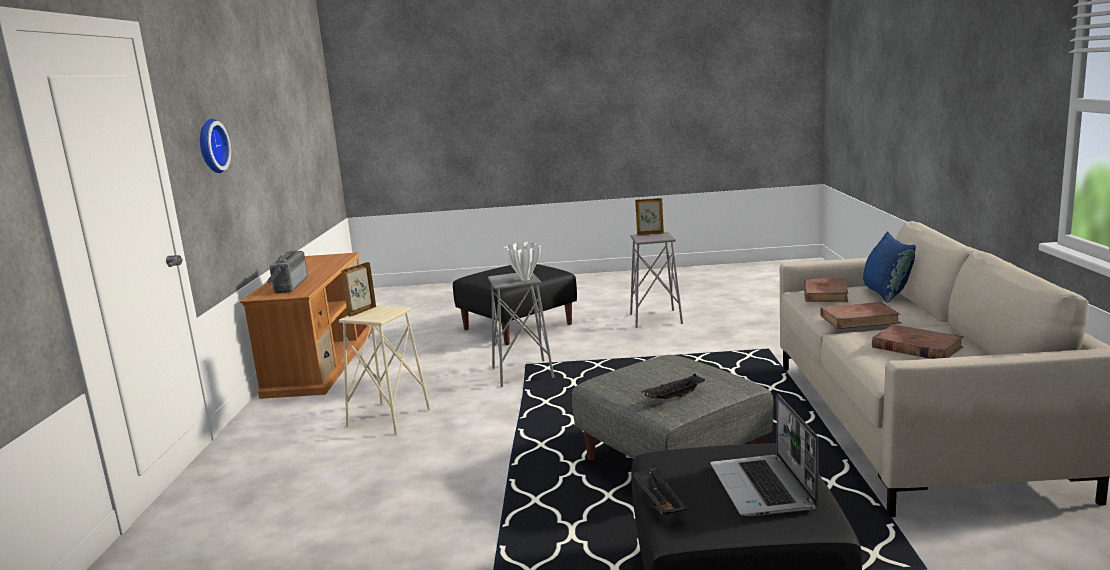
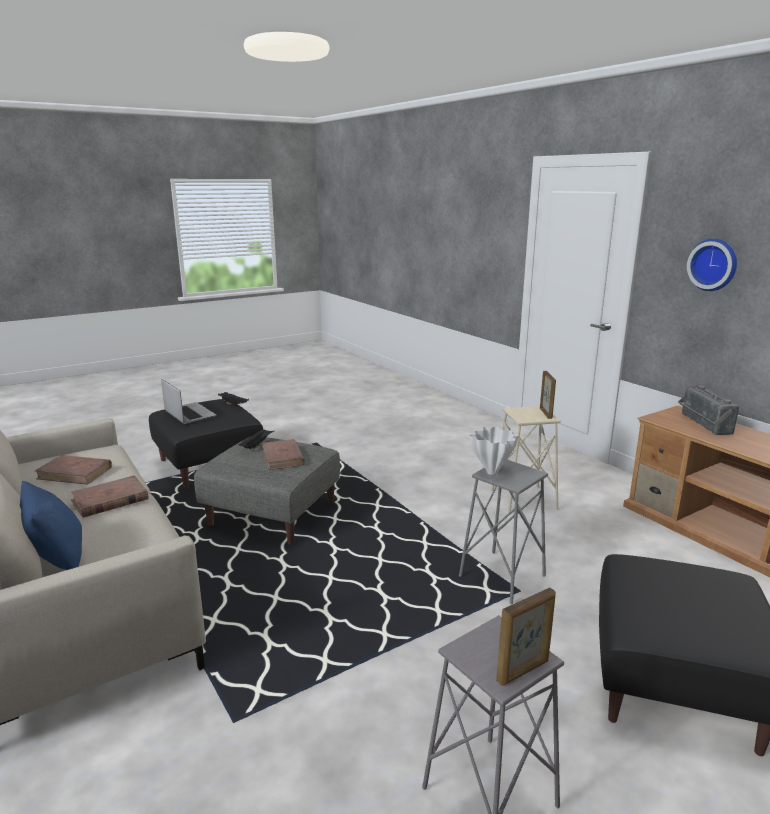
camera: 145 degrees right, 5 degrees up
(288, 286) = (702, 424): radio -> radio turned 150 degrees counterclockwise
(825, 294) = (136, 542): brown book -> brown book (282, 457)

